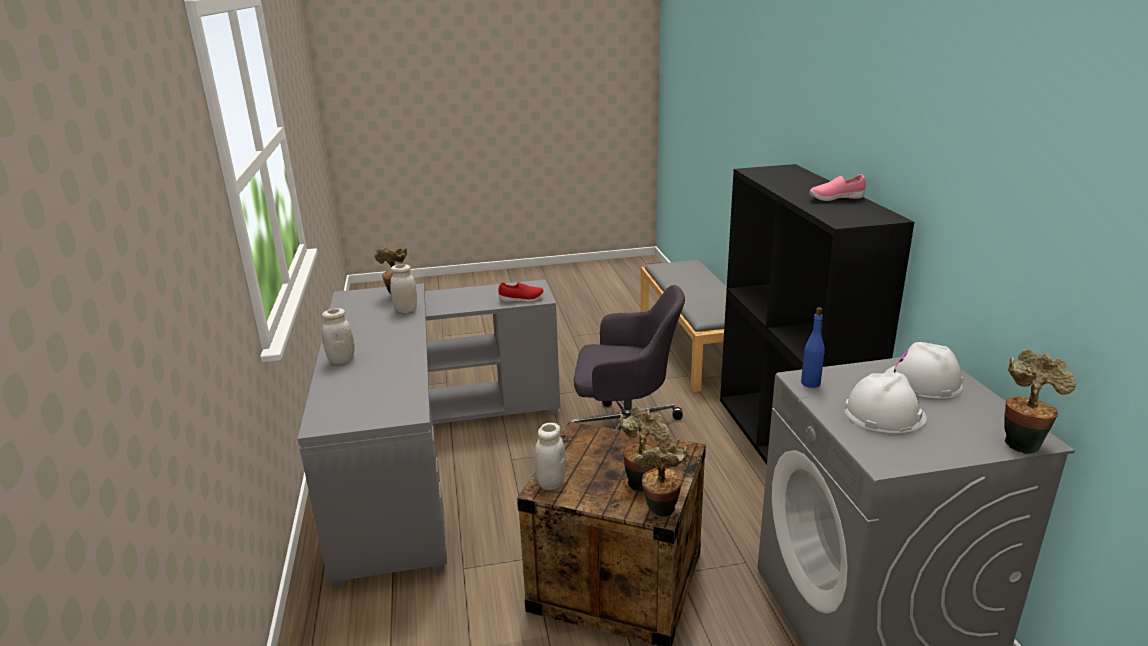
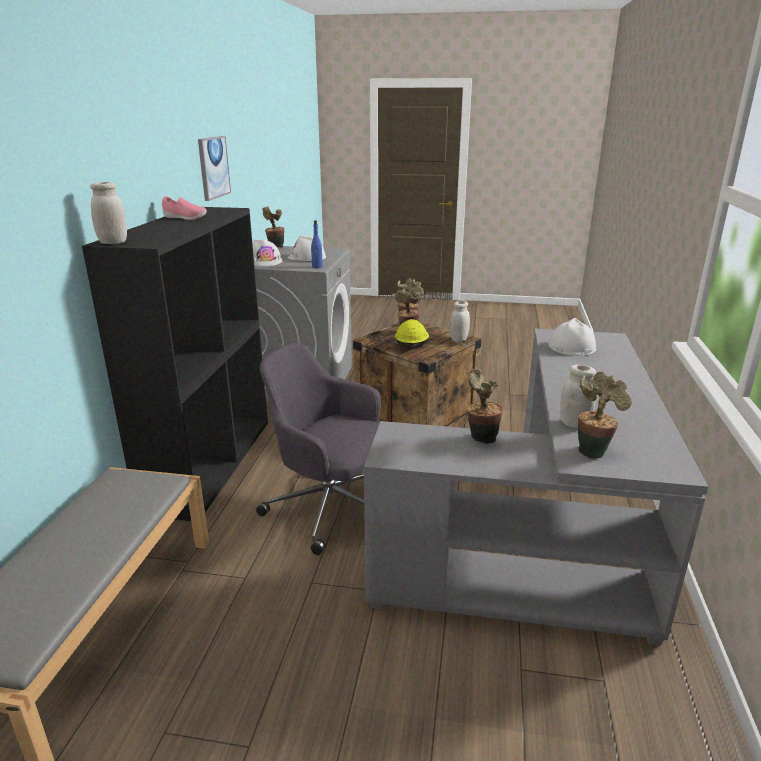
camera: 160 degrees left, 0 degrees up
(341, 360) = (625, 377): white jar -> white jar (113, 242)
(385, 394) = (571, 346): none -> white hard hat
(476, 304) = (480, 438): none -> potted plant
(521, 300) = (419, 433): red shoe -> none
(614, 450) = (411, 345): none -> yellow hard hat
(990, 203) = (213, 167): none -> picture

